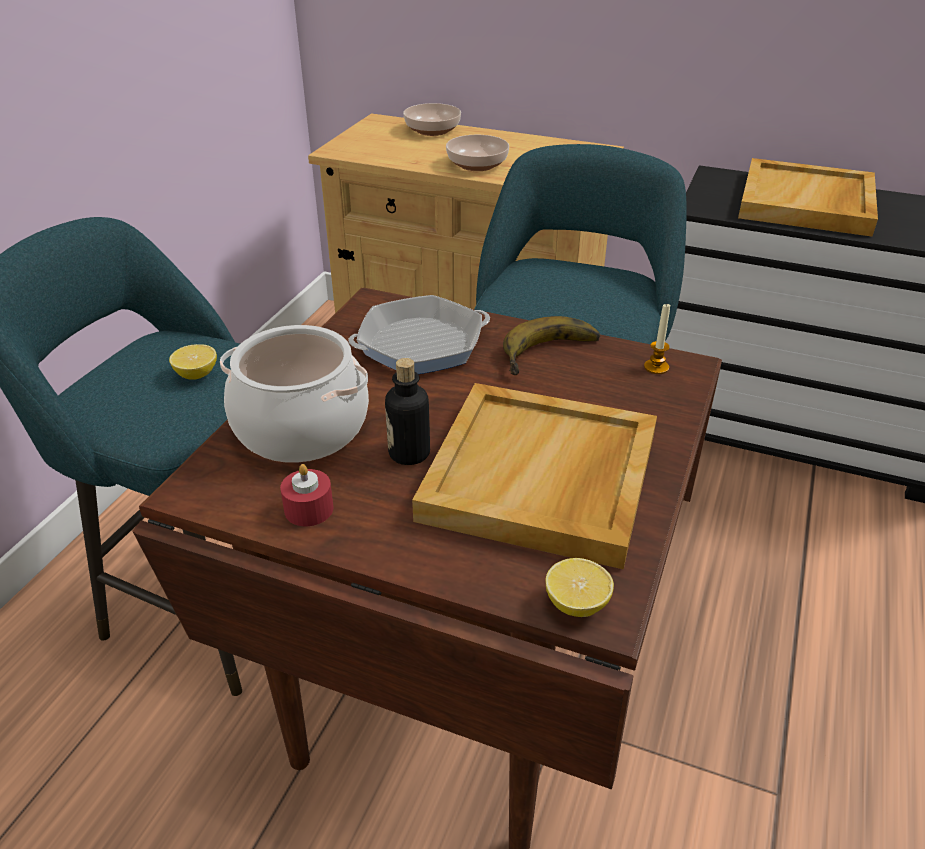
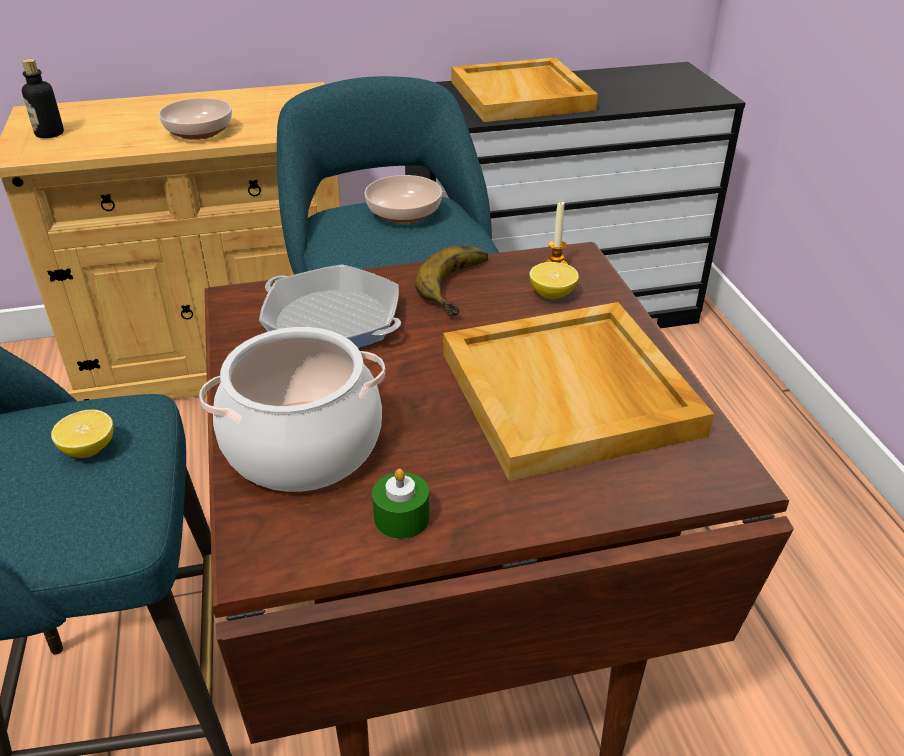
camera: 35 degrees left, 0 degrees up
(309, 509) = (401, 517): red candle -> green candle
(409, 453) = (436, 423): bottle -> bottle (49, 134)
(421, 344) = (332, 321): frying pan -> frying pan turned 90 degrees clockwise
(431, 130) = (109, 109): bowl -> bowl (404, 214)
(576, 604) = (707, 481): lemon -> lemon (552, 294)

